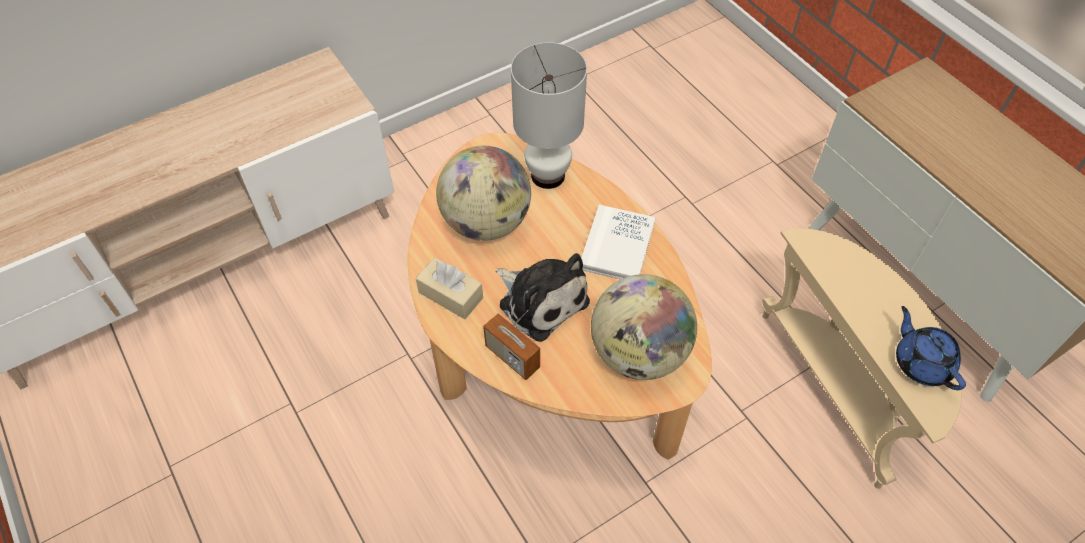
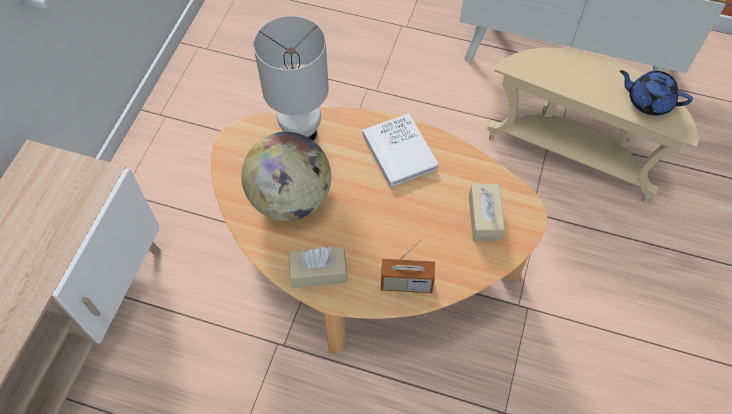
camera: 40 degrees left, 5 degrees up
(540, 300) = (385, 228): plush toy -> none
(638, 353) = (484, 218): globe -> beige tissue box

